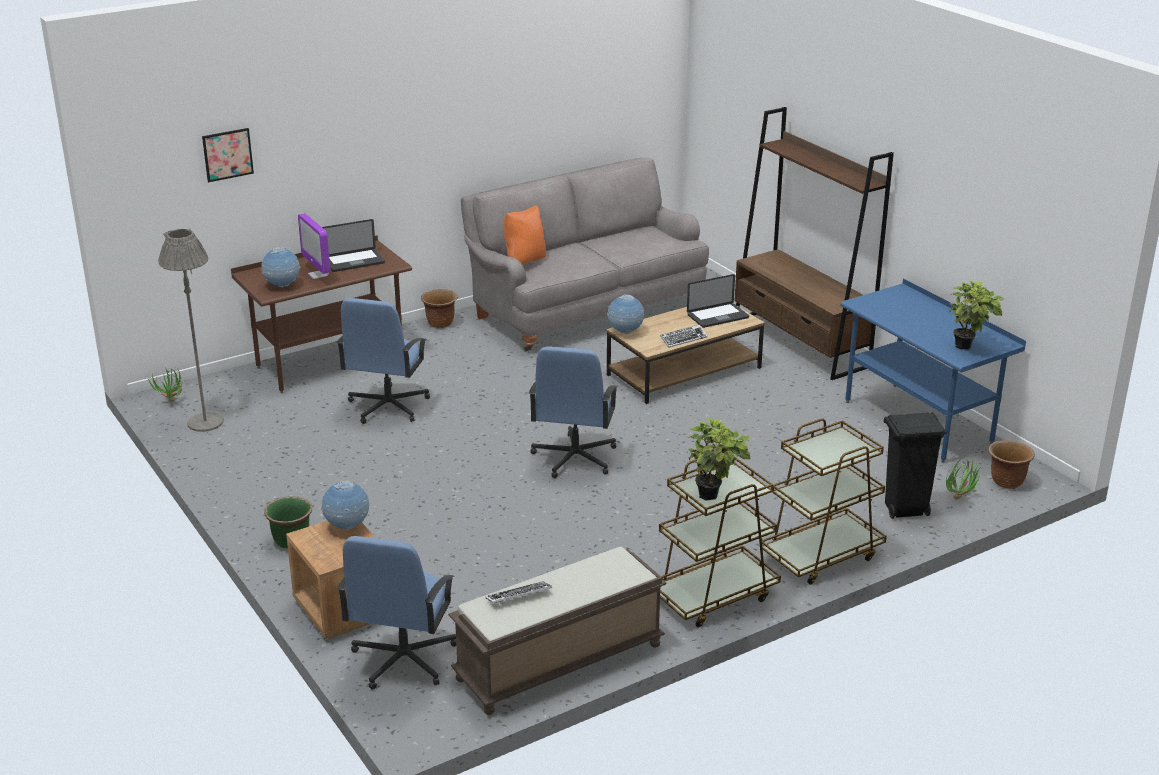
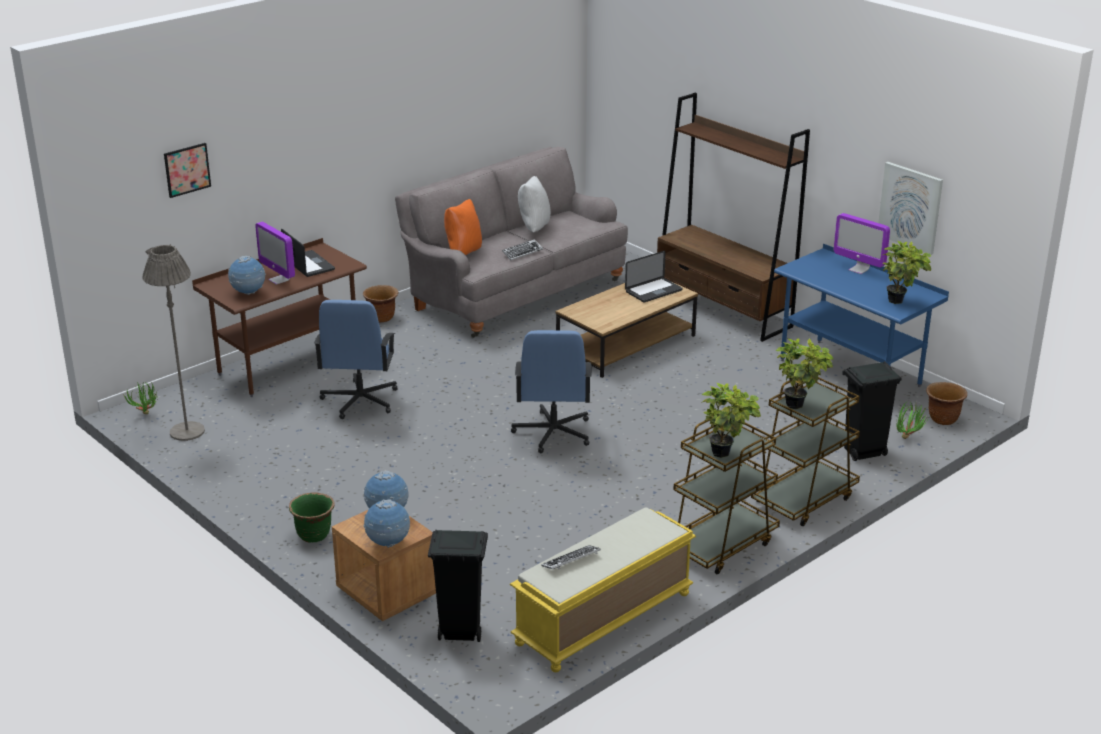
camera: 10 degrees left, 0 degrees up
(354, 261) = (309, 265): laptop -> laptop turned 90 degrees counterclockwise
(403, 660) = (460, 632): blue office chair -> black trash can
(559, 663) = (603, 619): brown bench -> yellow bench
(607, 241) = (533, 228): none -> white pillow
(625, 332) = (574, 312): globe -> globe (388, 544)
(683, 339) = (629, 314): keyboard -> keyboard (522, 252)
(815, 451) = (799, 405): none -> potted plant
(934, 309) = (859, 269): none -> monitor
(991, 244) = (910, 207): none -> picture

